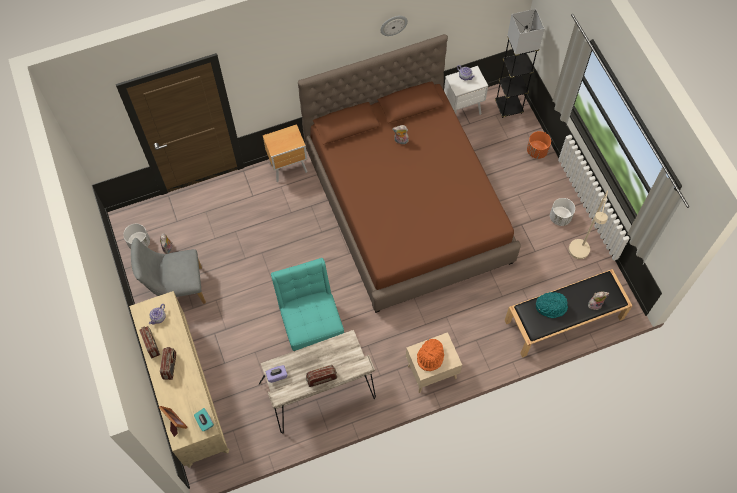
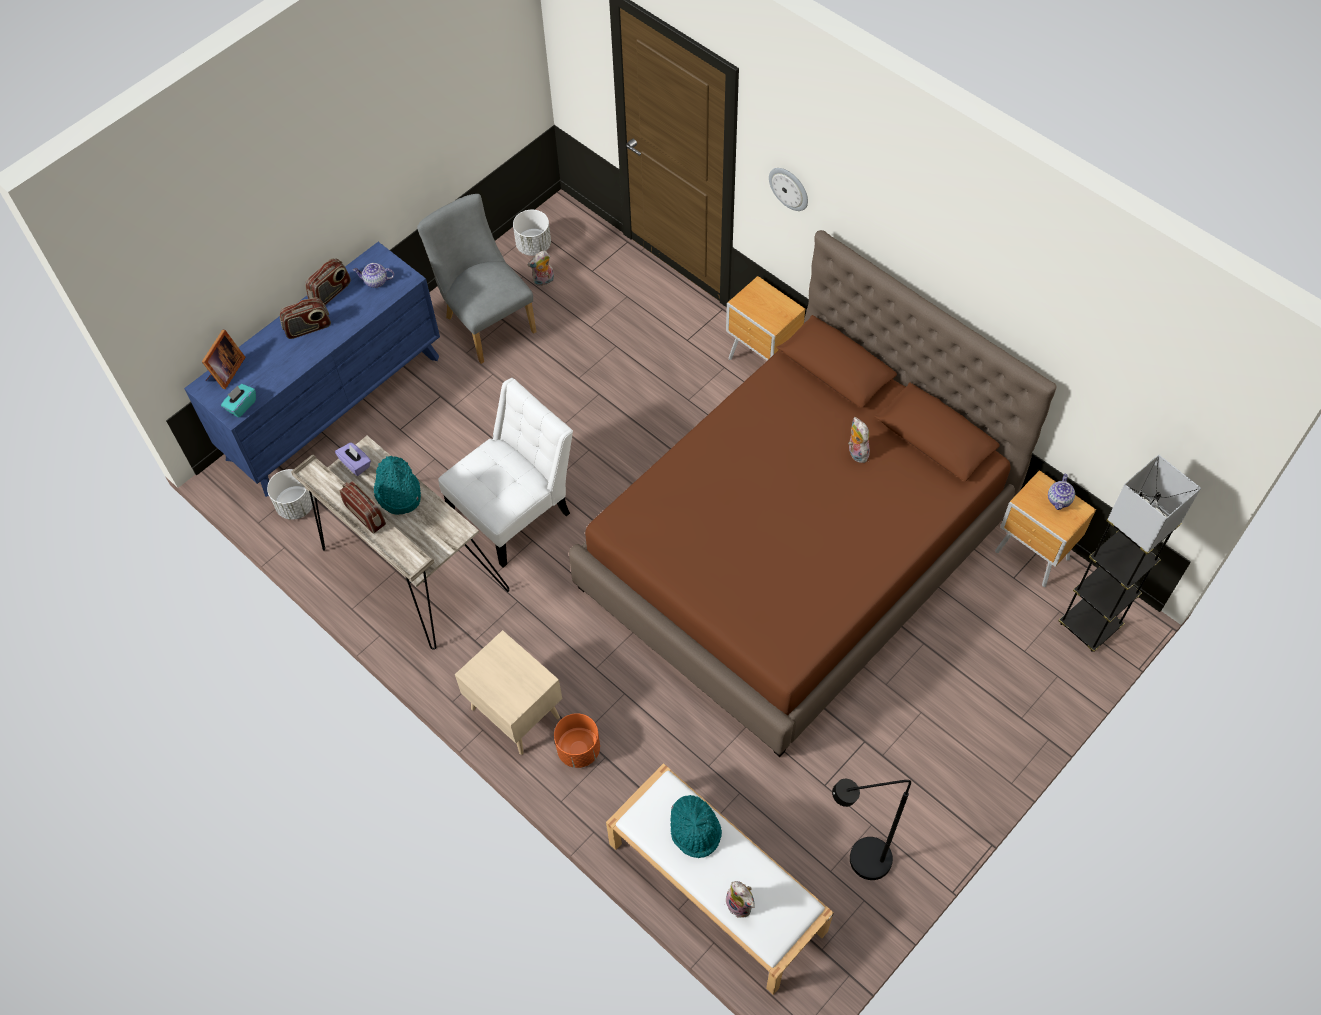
camera: 65 degrees right, 5 degrees down
(187, 392) = (335, 406): beige dresser -> blue dresser
(308, 361) = (398, 493): none -> turquoise hat
(311, 324) = (515, 510): turquoise chair -> white chair
(393, 25) = (989, 284): wall clock -> wall clock (789, 188)
(430, 357) = (502, 672): orange hat -> none
(463, 110) = (1032, 557): white nightstand -> brown nightstand
(537, 151) = (1029, 708): orange planter -> orange planter (578, 749)
(560, 217) = (917, 801): white planter -> white planter (296, 506)
(563, 320) = (715, 887): black bench -> white bench
(578, 255) = (858, 863): beige floor lamp -> black floor lamp

